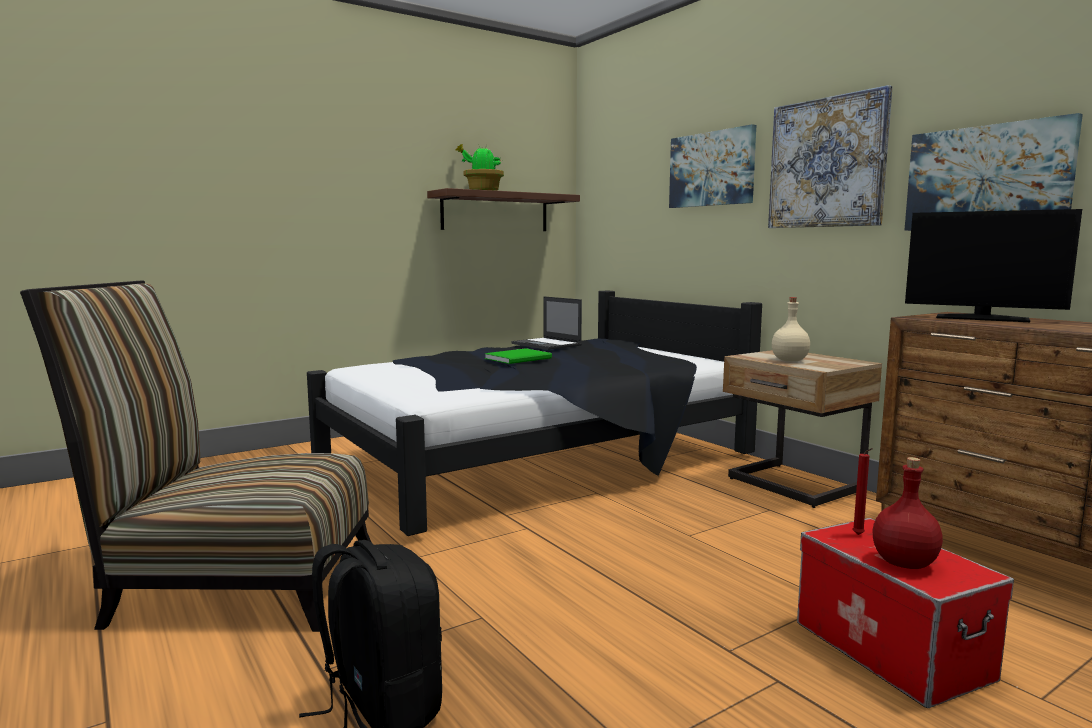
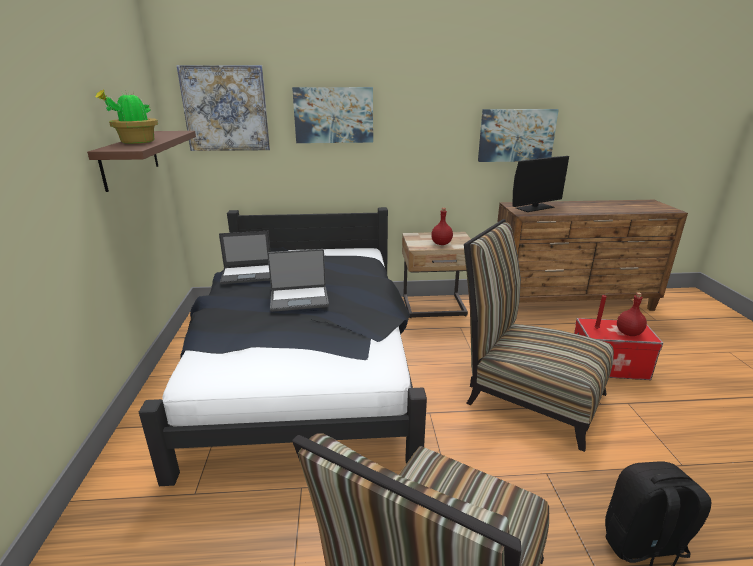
camera: 60 degrees left, 15 degrees up
(520, 358) = (299, 299): green book -> laptop
(658, 581) = (527, 394): none -> chair
(789, 361) = (441, 244): beige bottle -> red bottle
(827, 163) = (428, 119): picture -> picture (225, 109)

